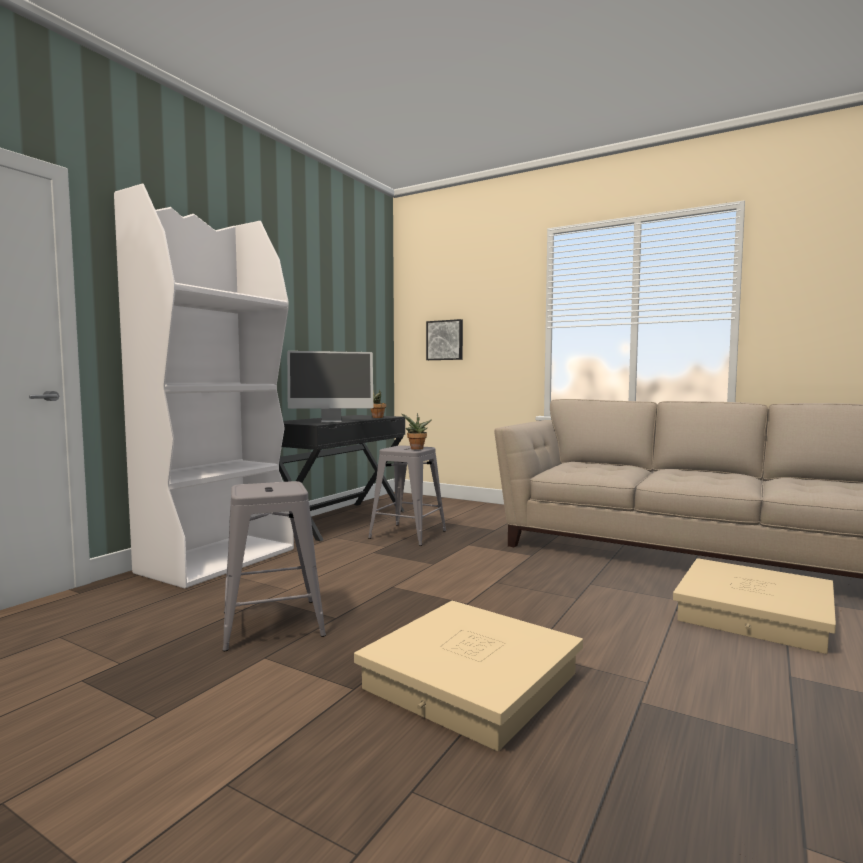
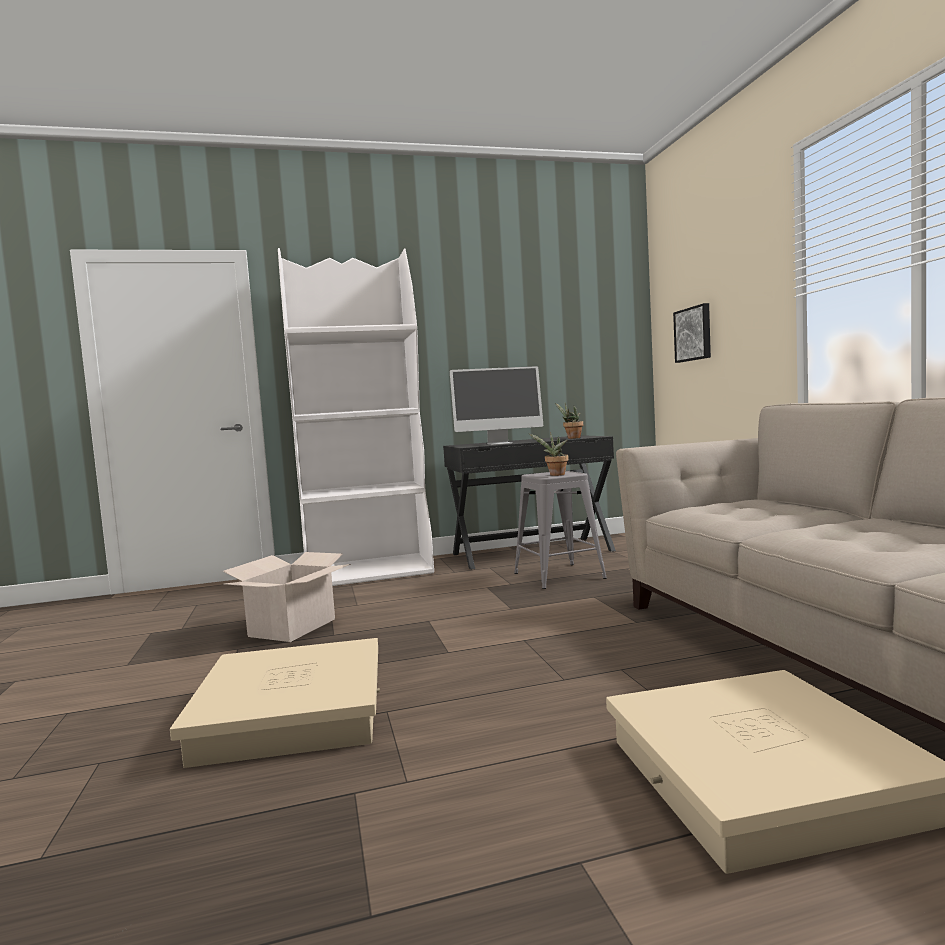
camera: 45 degrees right, 0 degrees up
(273, 624) = (292, 627): grey stool -> cardboard box
(331, 421) = (499, 443): monitor -> monitor turned 45 degrees counterclockwise

